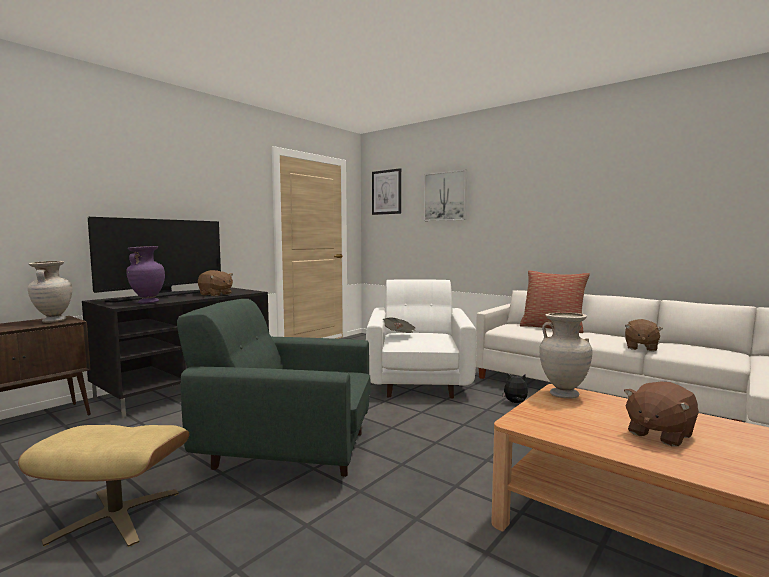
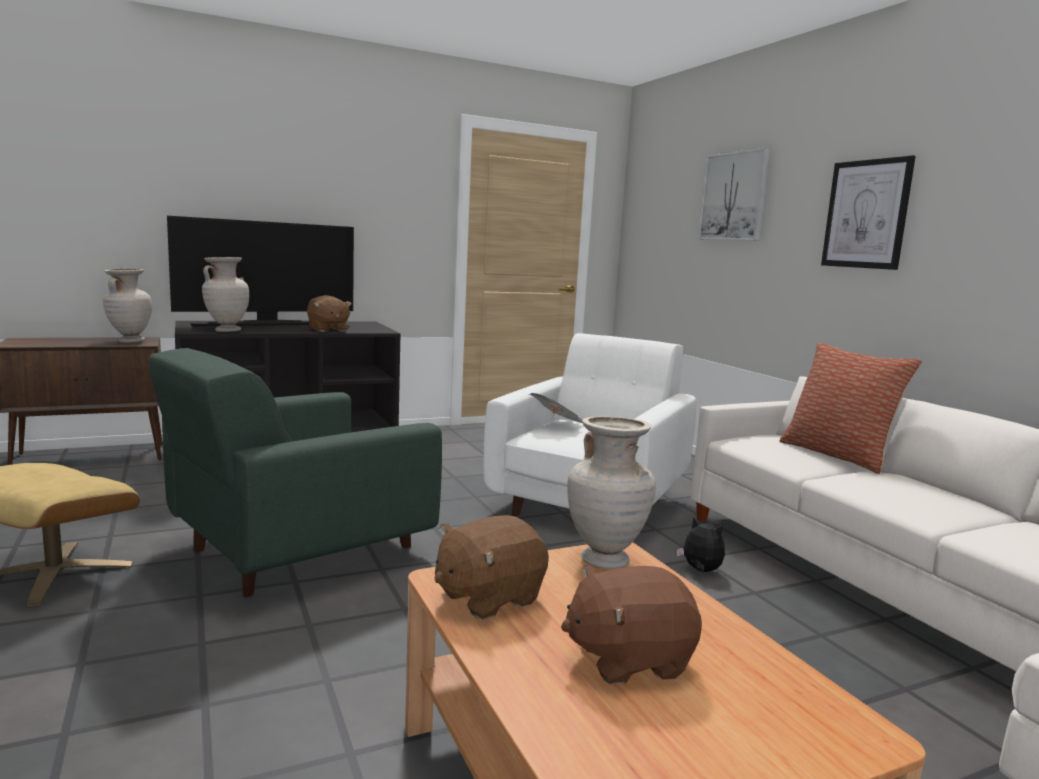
camera: 25 degrees right, 5 degrees up
(147, 302) = (227, 331): purple vase -> beige vase
(286, 449) = (296, 550): green armchair -> green armchair turned 75 degrees counterclockwise
(386, 192) = (655, 187): picture -> picture (866, 214)
(640, 347) = (952, 521): brown plush toy -> brown plush toy (488, 597)

